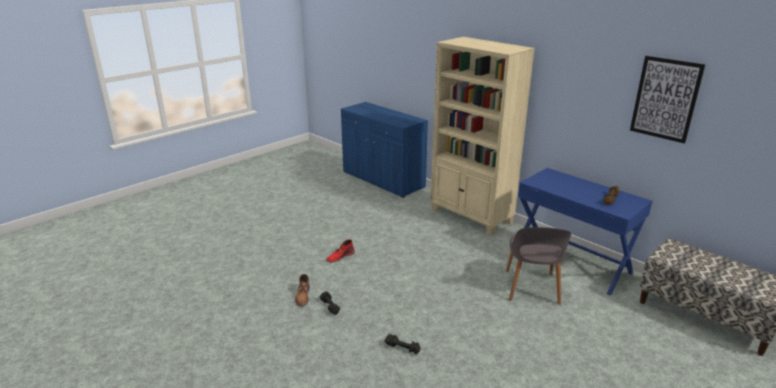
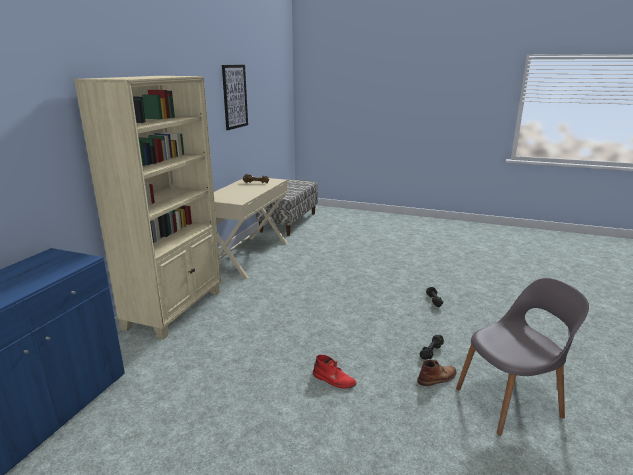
camera: 115 degrees left, 5 degrees down
(531, 288) = (301, 266): grey chair -> grey chair (510, 401)
(571, 262) = (248, 256): blue desk -> beige desk

